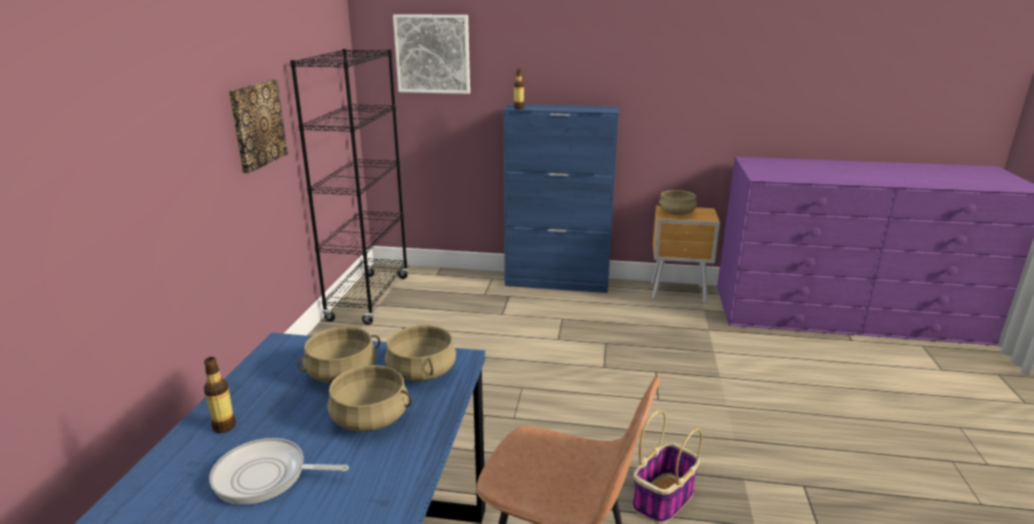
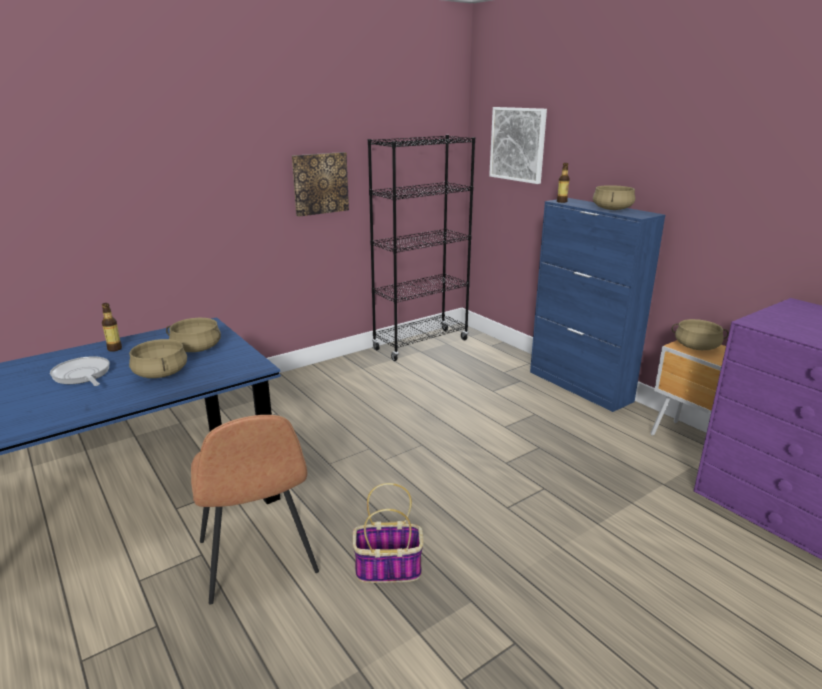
camera: 45 degrees right, 0 degrees up
(421, 372) = (226, 364): beige cooking pot -> beige cooking pot (611, 209)

